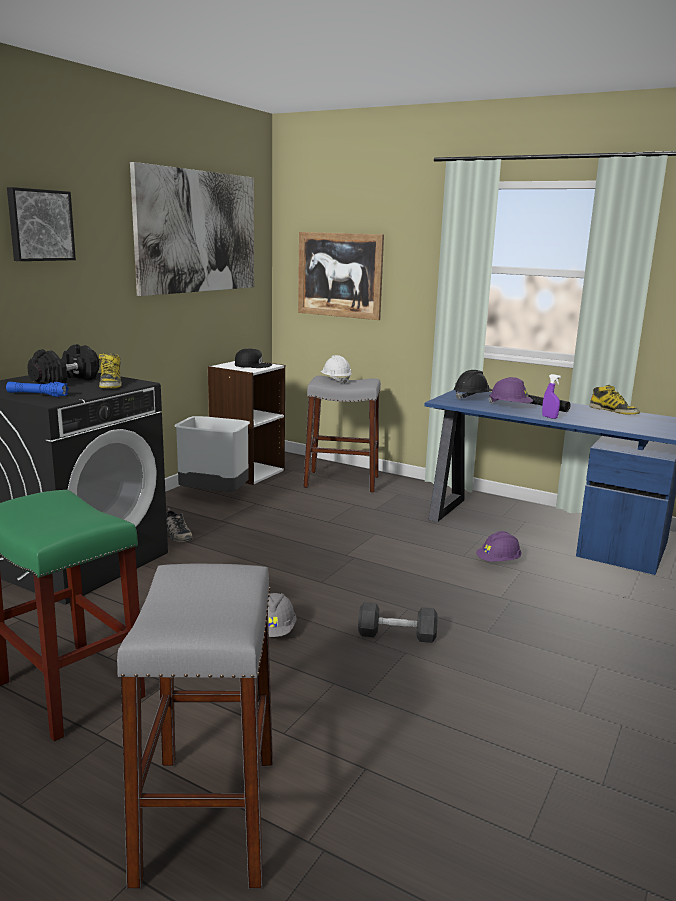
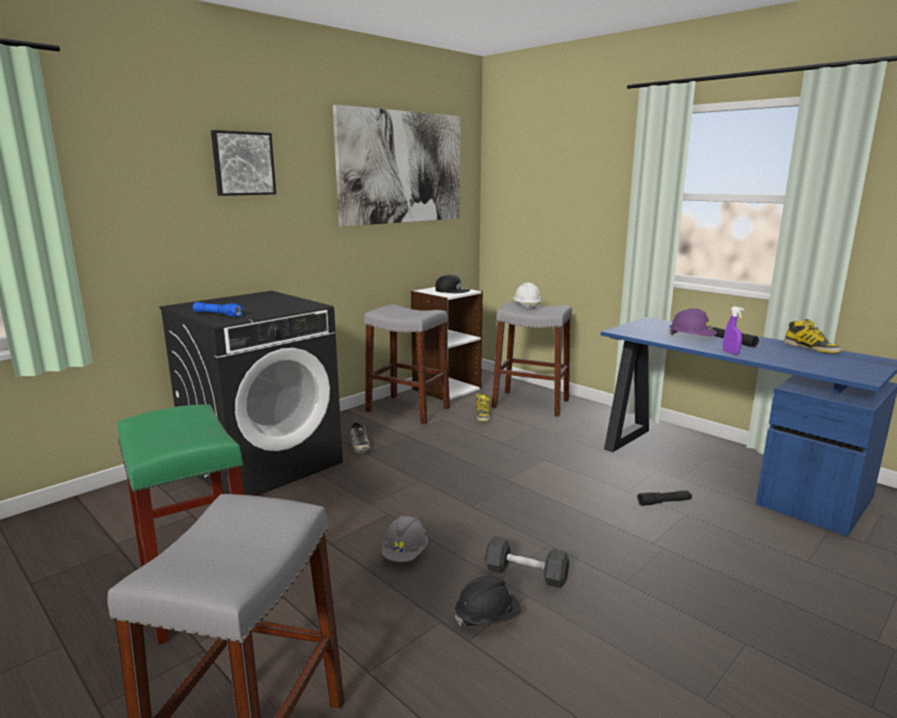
camera: 15 degrees right, 0 degrees up
(65, 381) = (254, 302): black dumbbell -> none
(110, 384) = (289, 306): boot -> boot (483, 415)
(215, 495) = (408, 410): grey trash can -> grey stool
(339, 275) = (539, 205): picture -> none
(472, 398) = (654, 328): black hard hat -> black hard hat (487, 618)
(498, 562) = (664, 502): purple hard hat -> black flashlight

